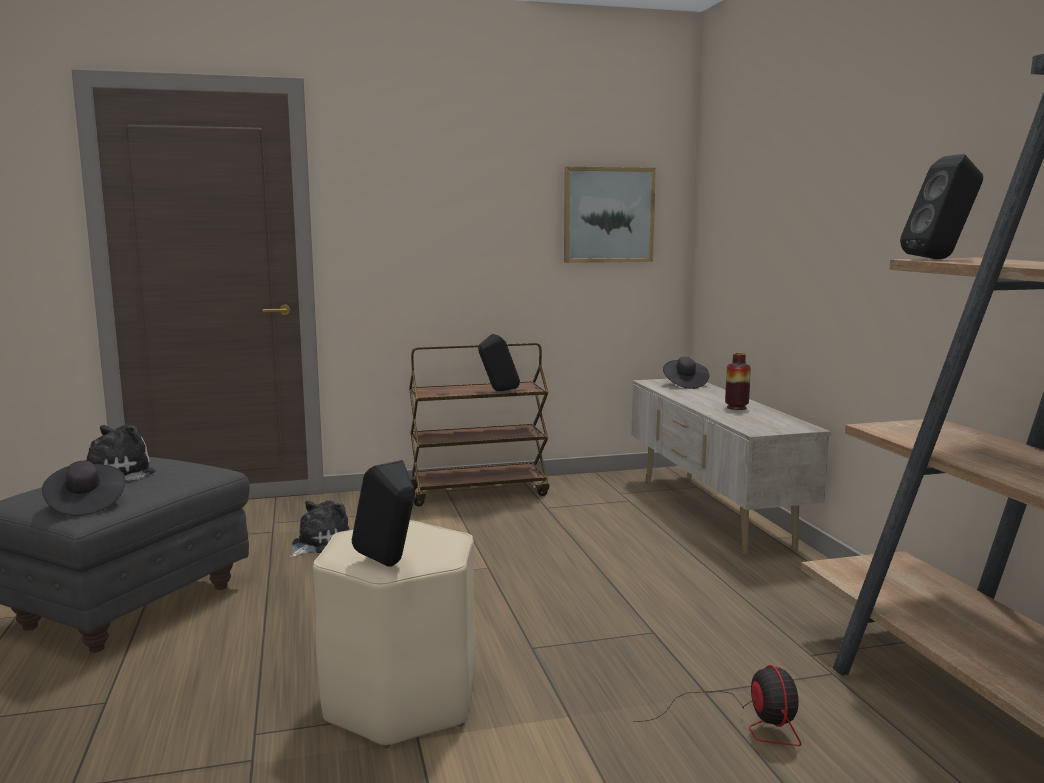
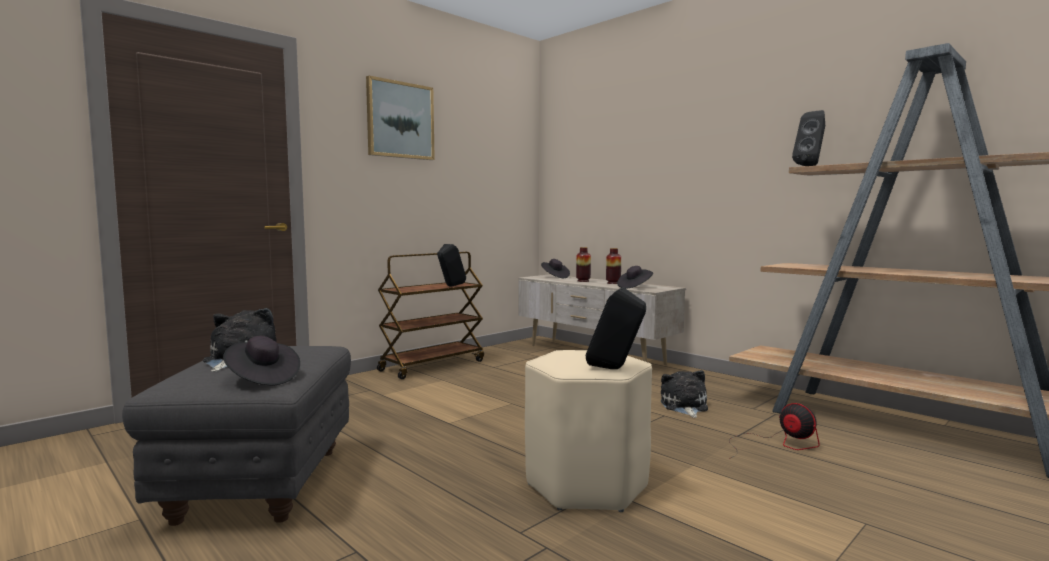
camera: 30 degrees left, 5 degrees down
(319, 543) = (362, 412): plush toy -> plush toy (684, 406)
(608, 215) = (495, 165): picture -> picture (400, 120)
(703, 398) = (583, 281): none -> vase
(747, 420) = (634, 287): none -> black hat

